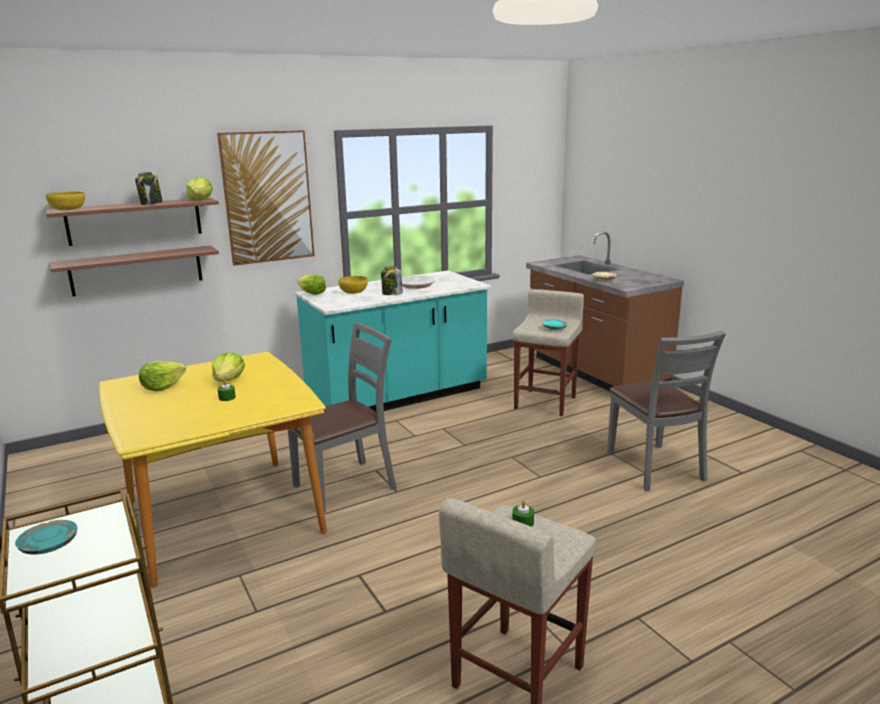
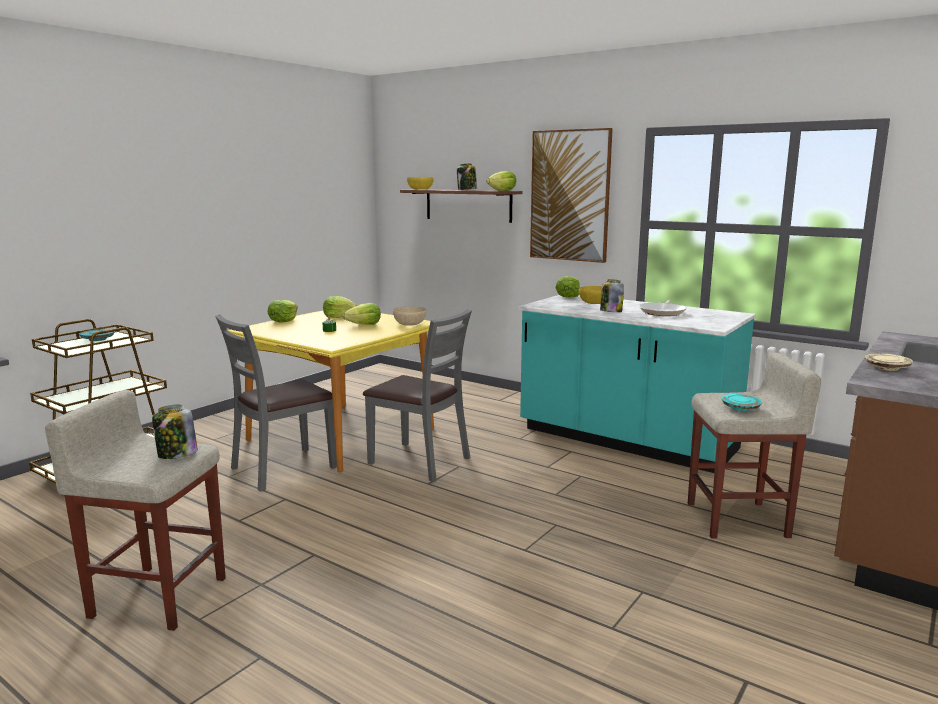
camera: 65 degrees right, 5 degrees down
(126, 416) = (283, 320): none -> lettuce
(137, 270) = (464, 246): shelf -> none
(258, 362) = (410, 324): none -> beige bowl
(523, 523) = (176, 454): green candle -> jar
(654, 467) = (638, 634): grey chair -> grey chair (282, 468)

